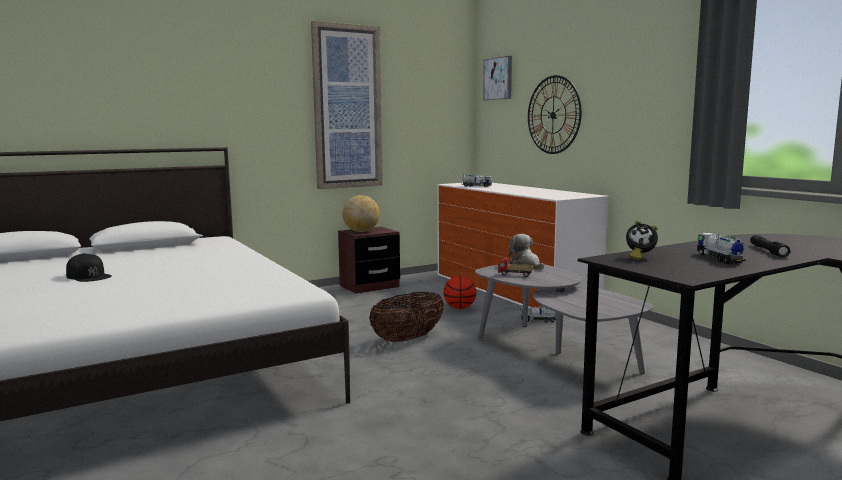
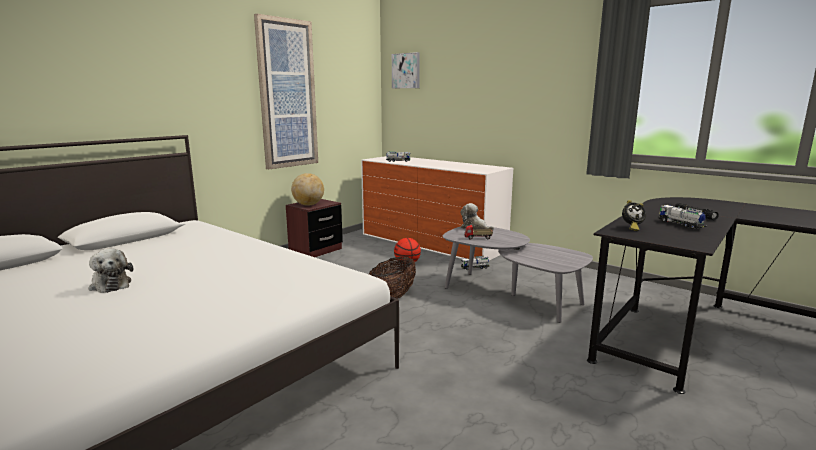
camera: 20 degrees left, 5 degrees up
(89, 276) = (110, 284): black cap -> plush toy
(553, 115) = (461, 103): wall clock -> none

